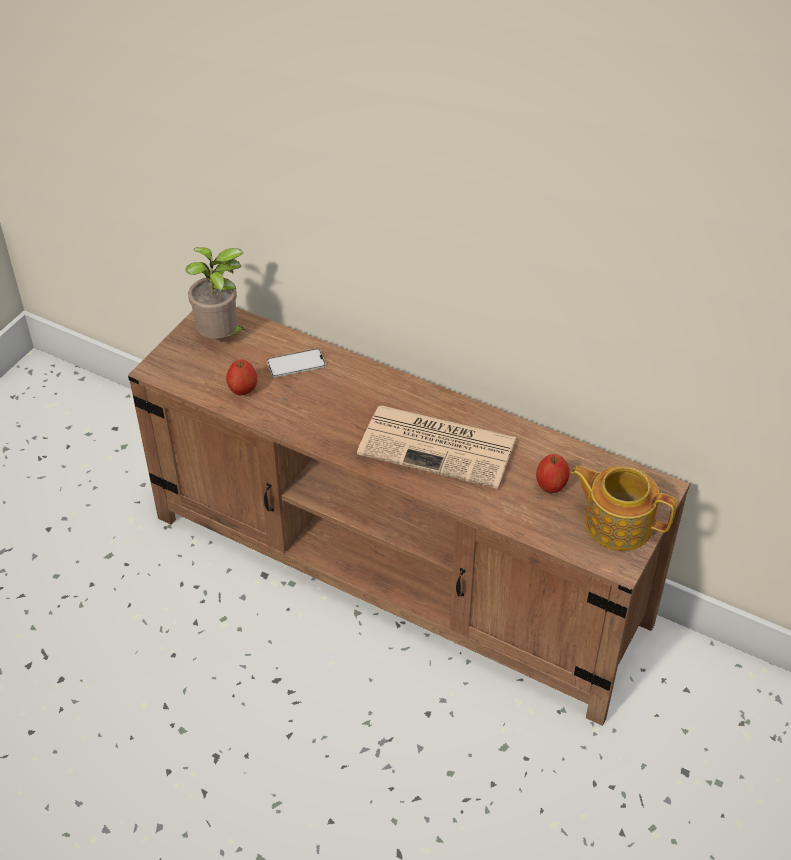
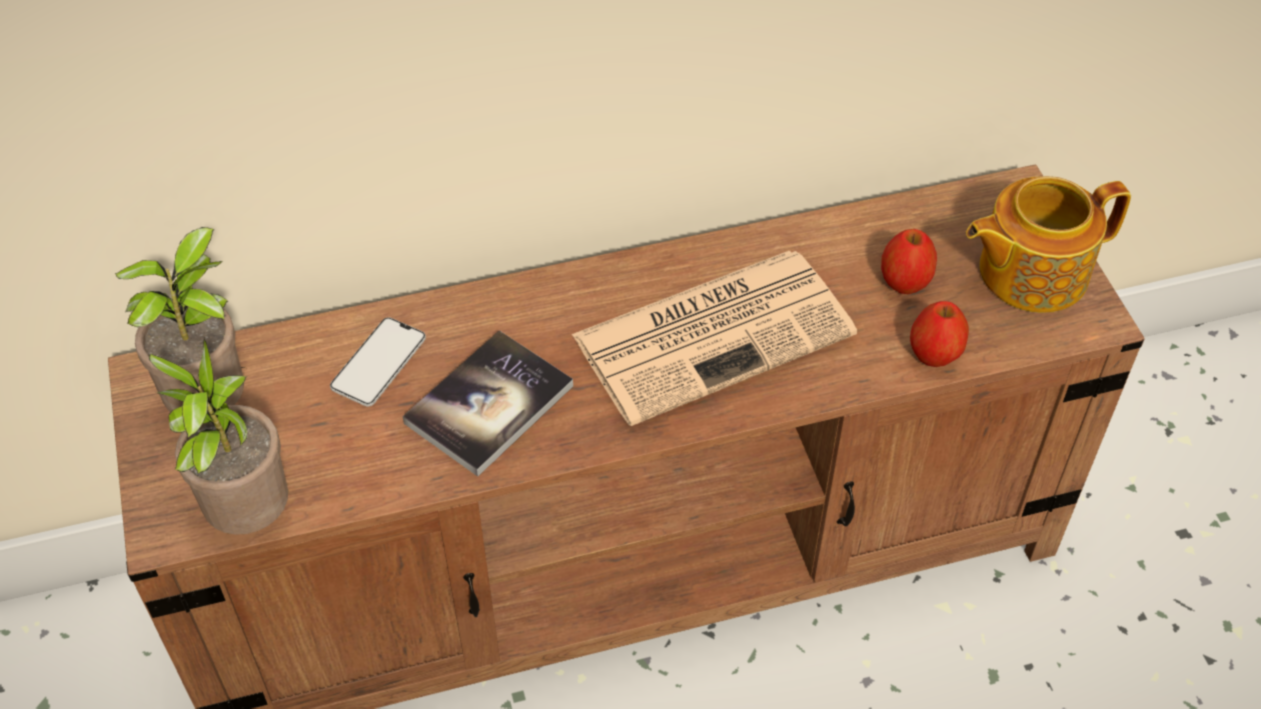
camera: 45 degrees left, 5 degrees up
(186, 384) = (247, 515): none -> potted plant
(242, 390) = (348, 459): apple -> apple (934, 355)
(316, 408) = (489, 404): none -> book

